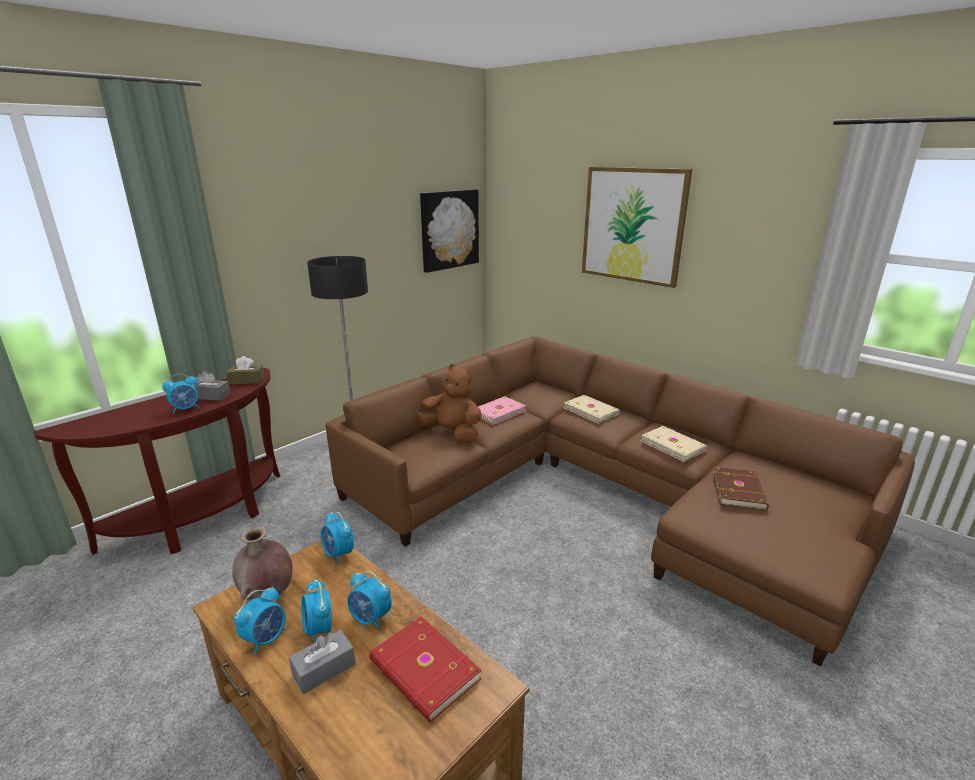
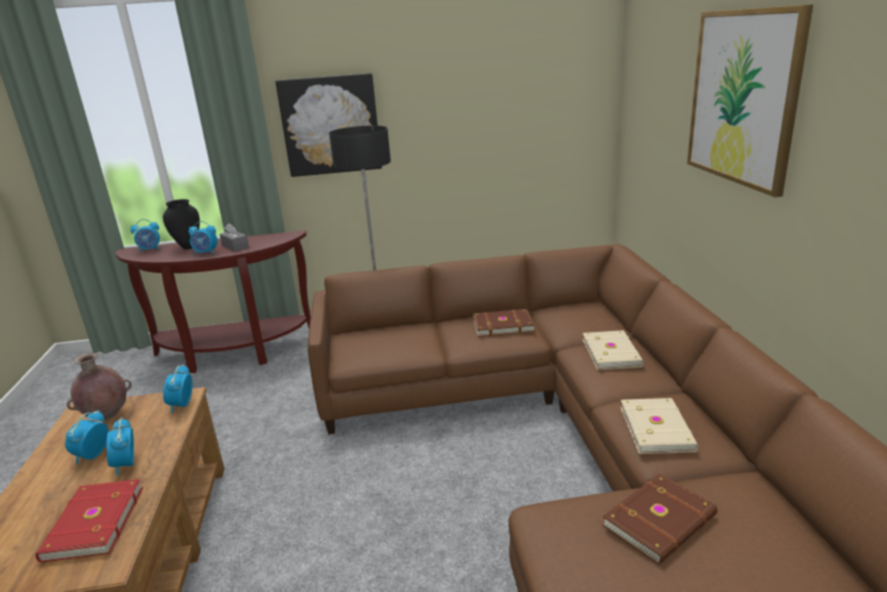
camera: 40 degrees right, 0 degrees up
(146, 408) = (188, 247): none -> black vase
(247, 380) = (275, 238): brown tissue box -> none
(266, 638) = (64, 445): alarm clock -> alarm clock (150, 250)
(324, 669) = (55, 485): grey tissue box -> none
(449, 229) = (557, 101): picture -> picture (330, 125)
(452, 434) = (430, 335): brown plush toy -> none
(497, 412) = (502, 325): pink book -> brown book

